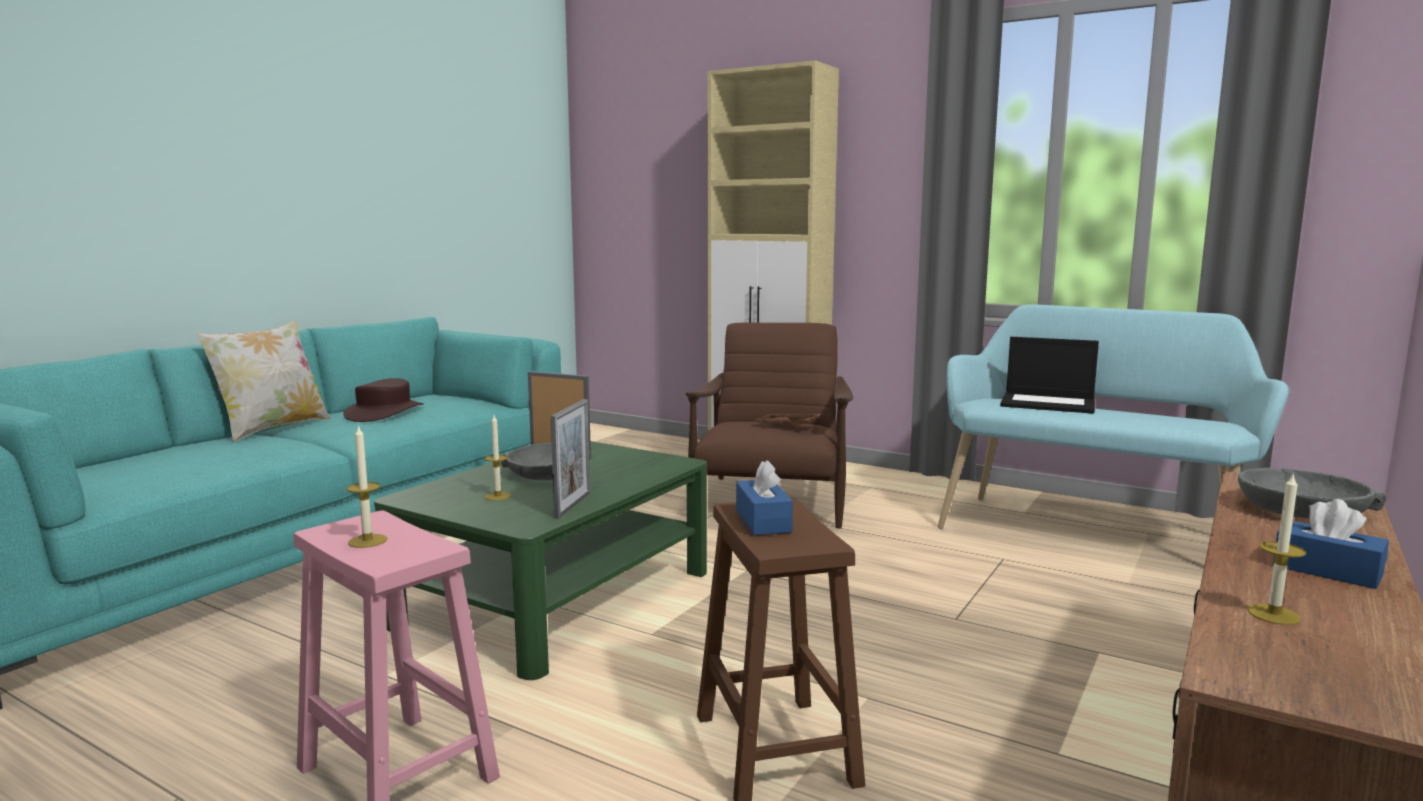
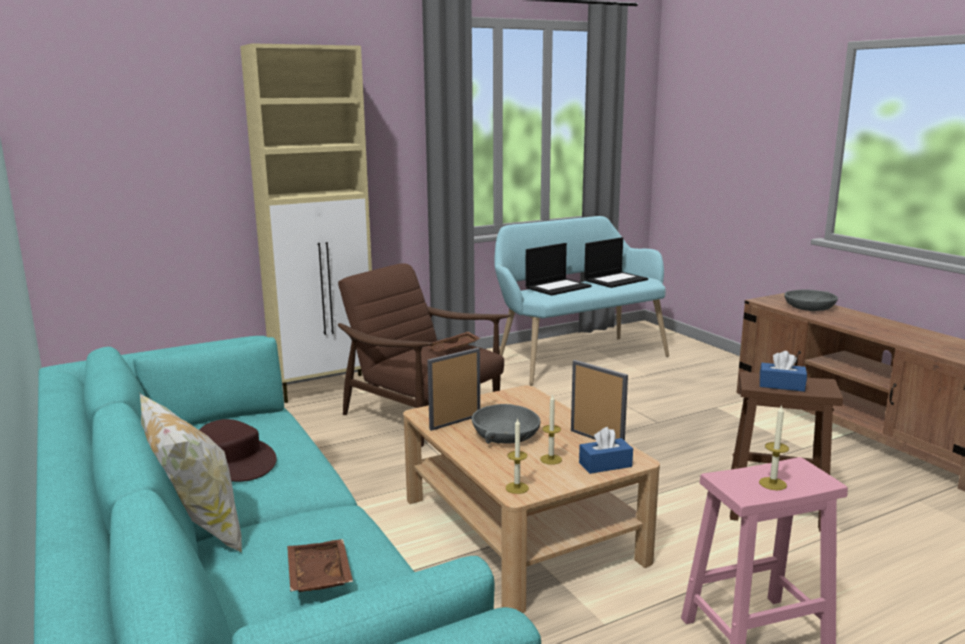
camera: 60 degrees left, 5 degrees up
(195, 460) = (317, 576): none -> brown tray
(556, 597) = (520, 528): green coffee table -> beige coffee table
(1169, 417) = (615, 280): none -> laptop
(1273, 614) = (927, 344): candle -> candle (517, 488)
(1327, 570) = (882, 325): blue tissue box -> blue tissue box (605, 465)

